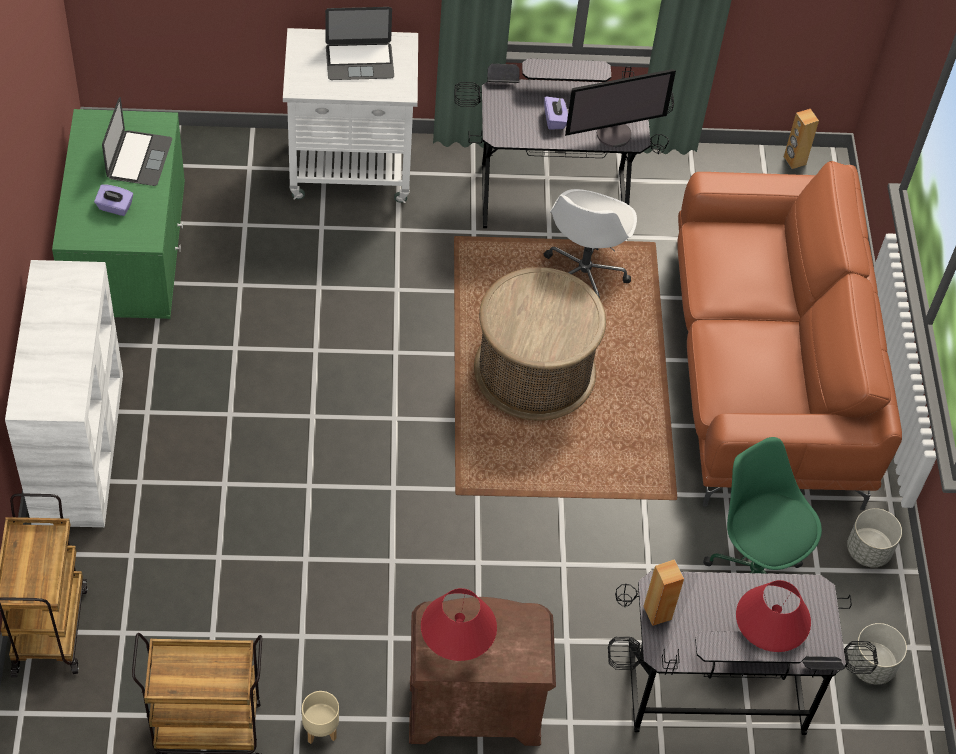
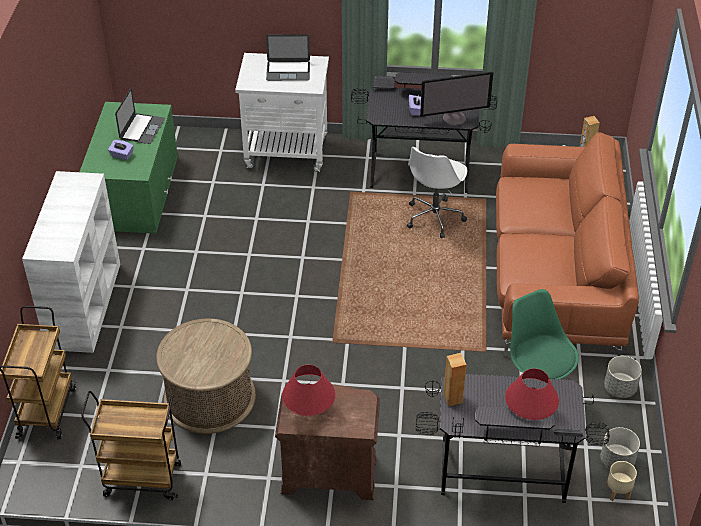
camera: 10 degrees right, 10 degrees down
(320, 729) = (220, 482): beige planter -> beige planter (617, 492)
(535, 370) = (395, 271): brown coffee table -> brown coffee table (209, 397)

